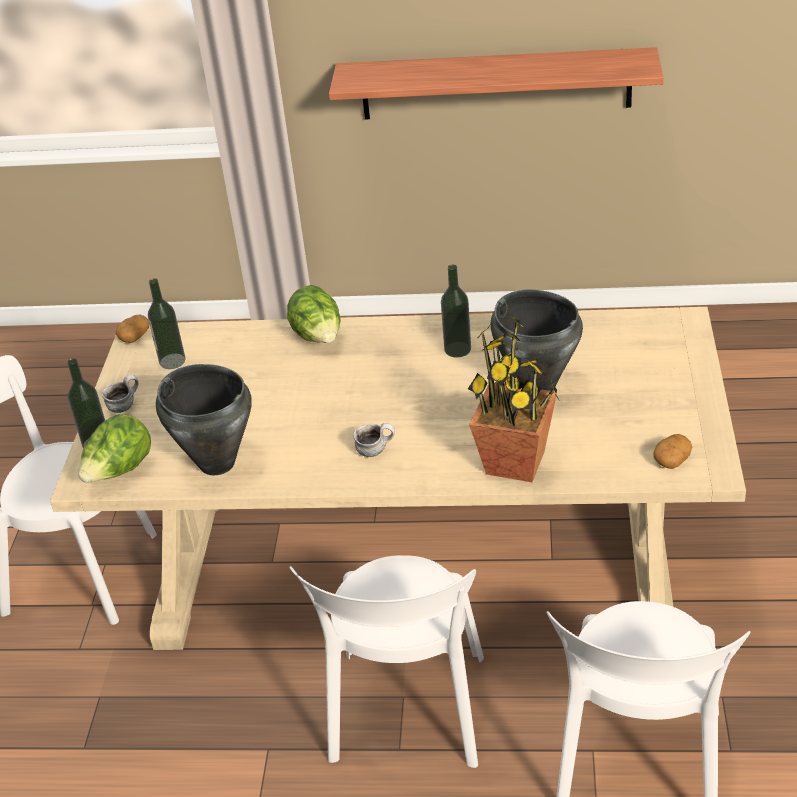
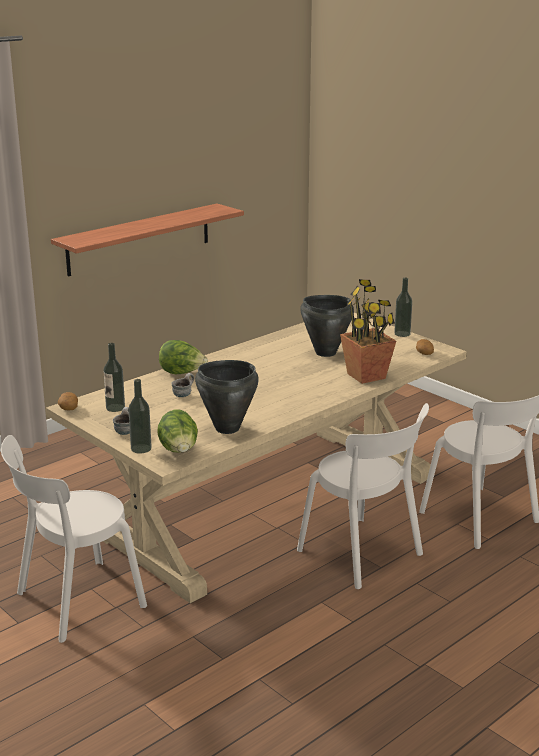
camera: 50 degrees left, 15 degrees down
(376, 450) = (297, 395): mug -> mug (183, 394)
(457, 349) = (263, 354): bottle -> bottle (402, 334)

